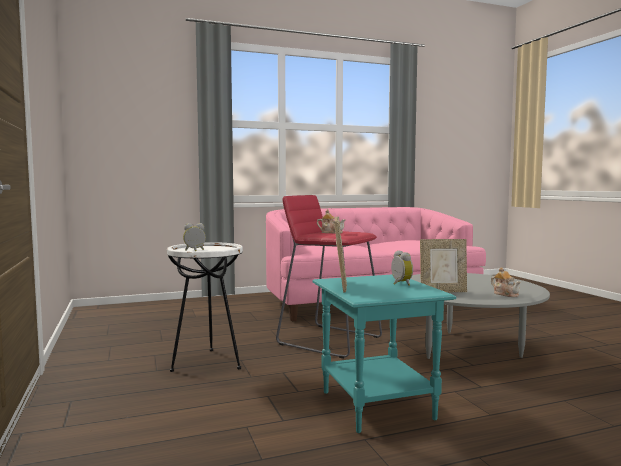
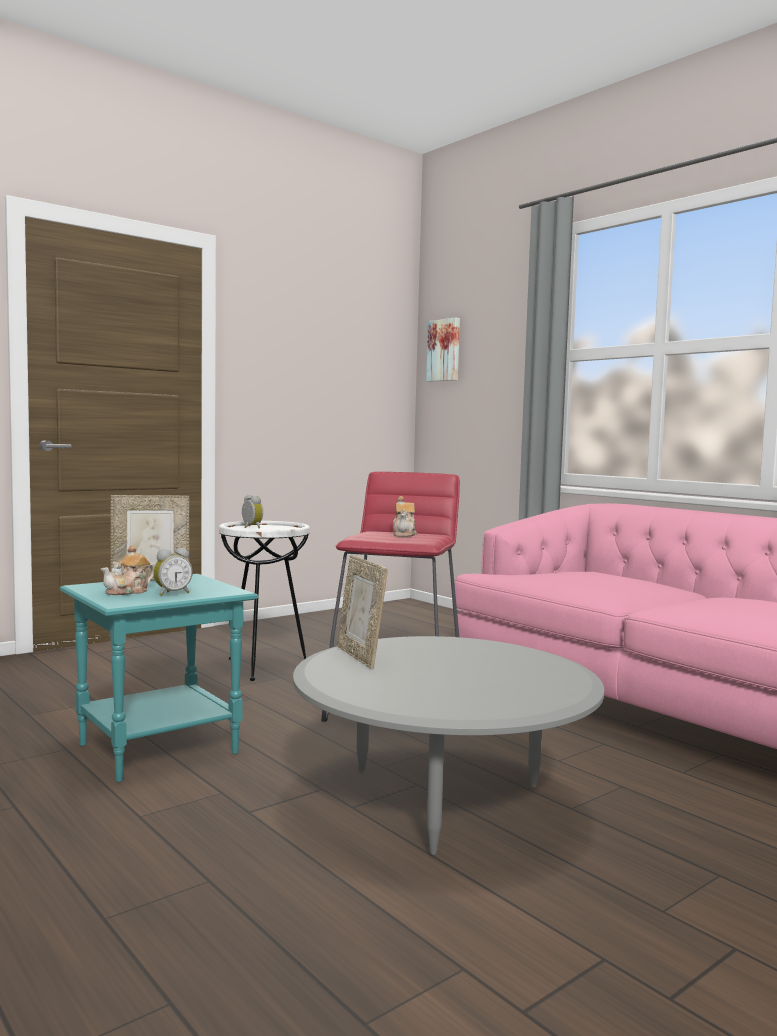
camera: 70 degrees right, 0 degrees up
(100, 107) = (444, 350): none -> picture
(505, 294) = (375, 690): teapot -> teapot (129, 592)

